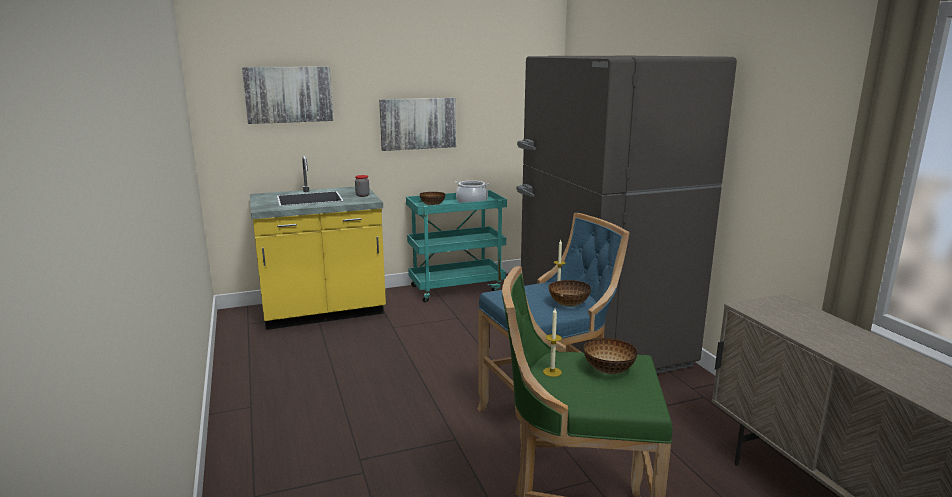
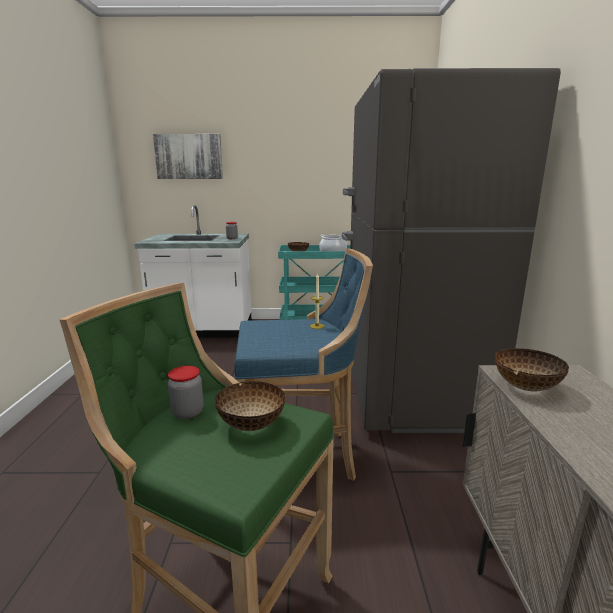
camera: 20 degrees right, 0 degrees up
(323, 312) = (203, 330): yellow counter -> white counter
(418, 123) = (293, 184): picture -> none
(552, 372) = (188, 413): candle -> jar
(568, 304) = (307, 342): bowl -> bowl (525, 386)

